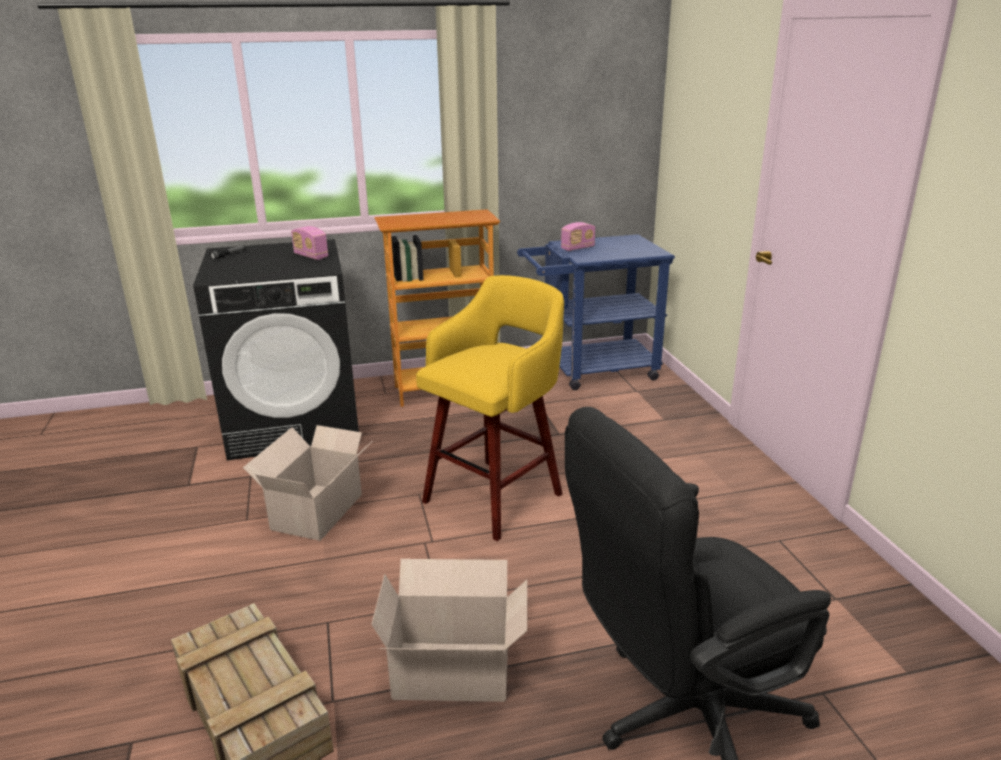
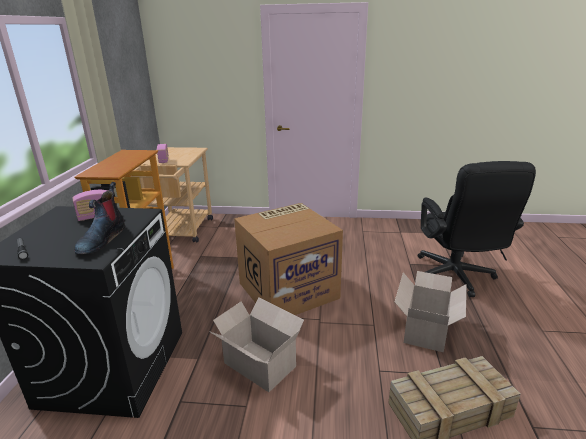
camera: 70 degrees left, 0 degrees up
(255, 270) = (101, 239): none -> boot
(496, 496) = (288, 289): yellow stool -> cardboard box
(591, 370) = (180, 232): blue cart -> beige cart

